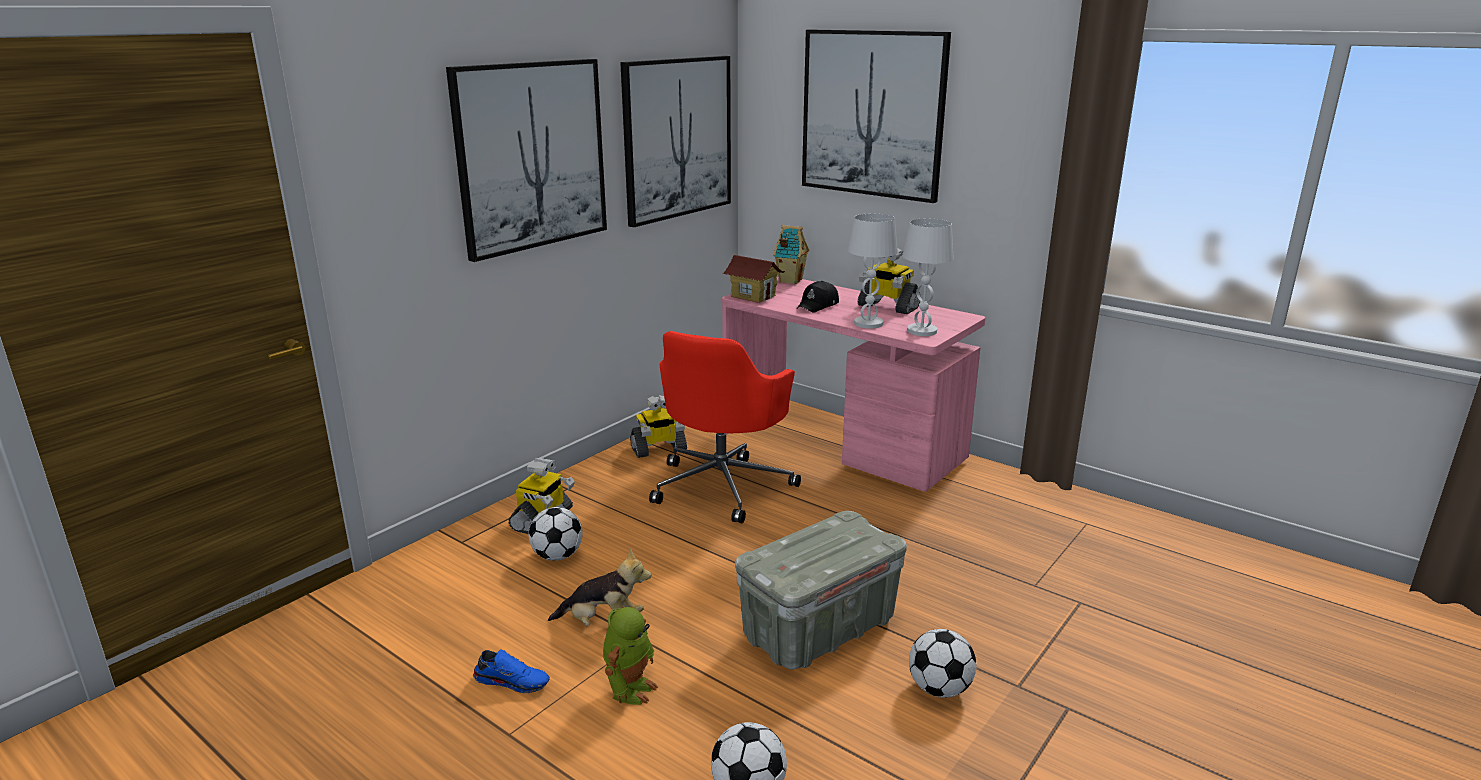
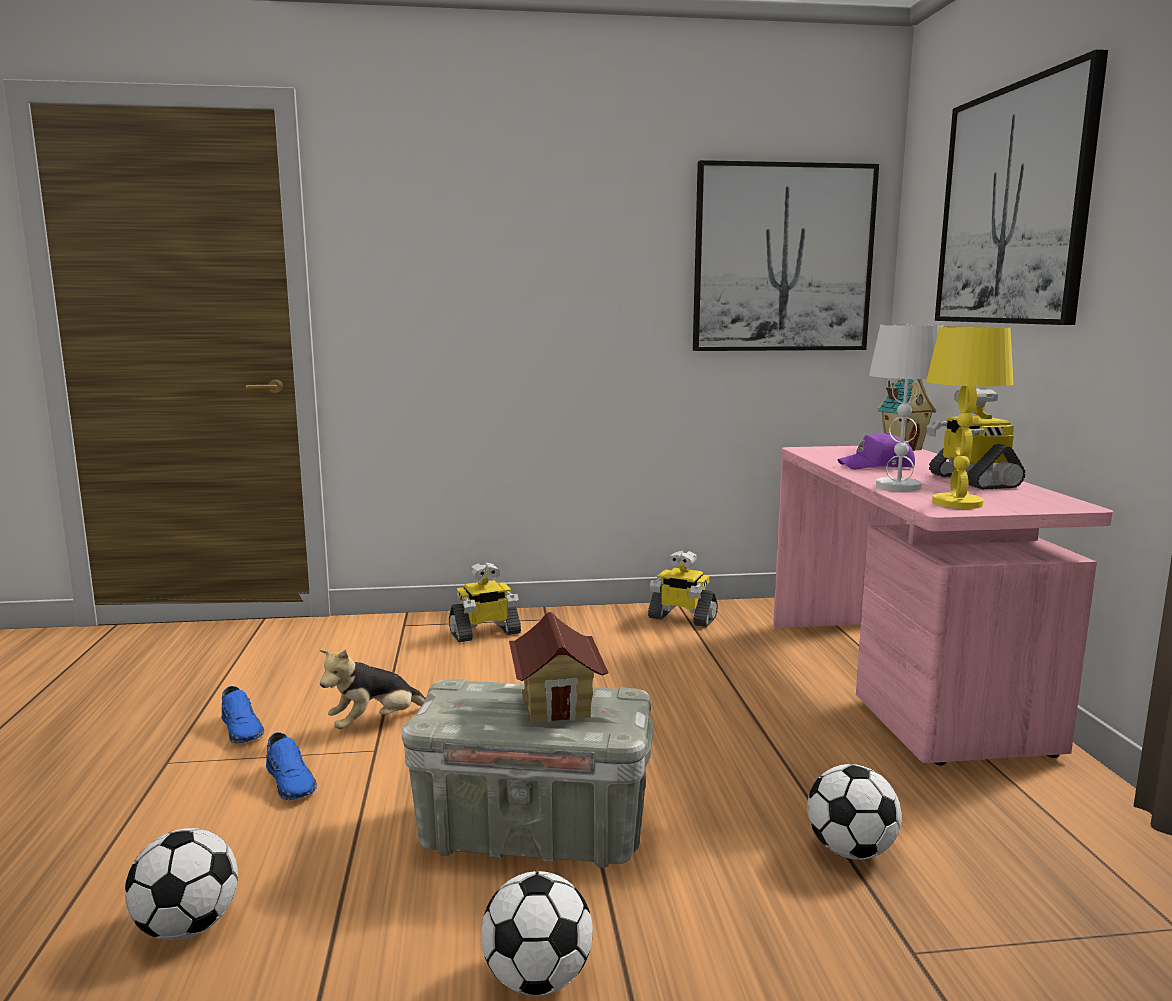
camera: 45 degrees right, 10 degrees down
(531, 156) = (561, 252): picture -> none
(557, 556) = (443, 661): football -> football (850, 850)
(603, 623) = (375, 723): plush toy -> plush toy turned 90 degrees clockwise
(630, 688) = (292, 781): toy robot -> blue shoe
(723, 485) = (688, 666): red office chair -> none
(753, 296) = (820, 451): toy house -> toy house (557, 704)
(818, 305) = (877, 466): black cap -> purple cap
(921, 331) = (956, 503): white table lamp -> yellow table lamp

